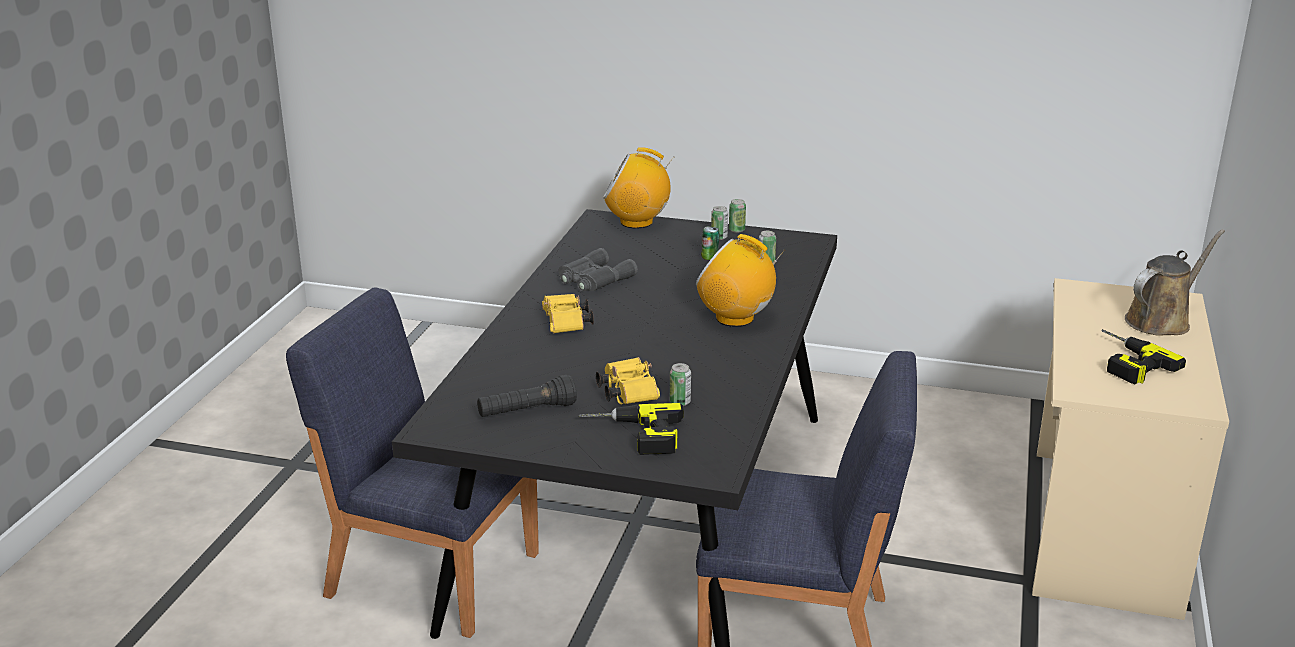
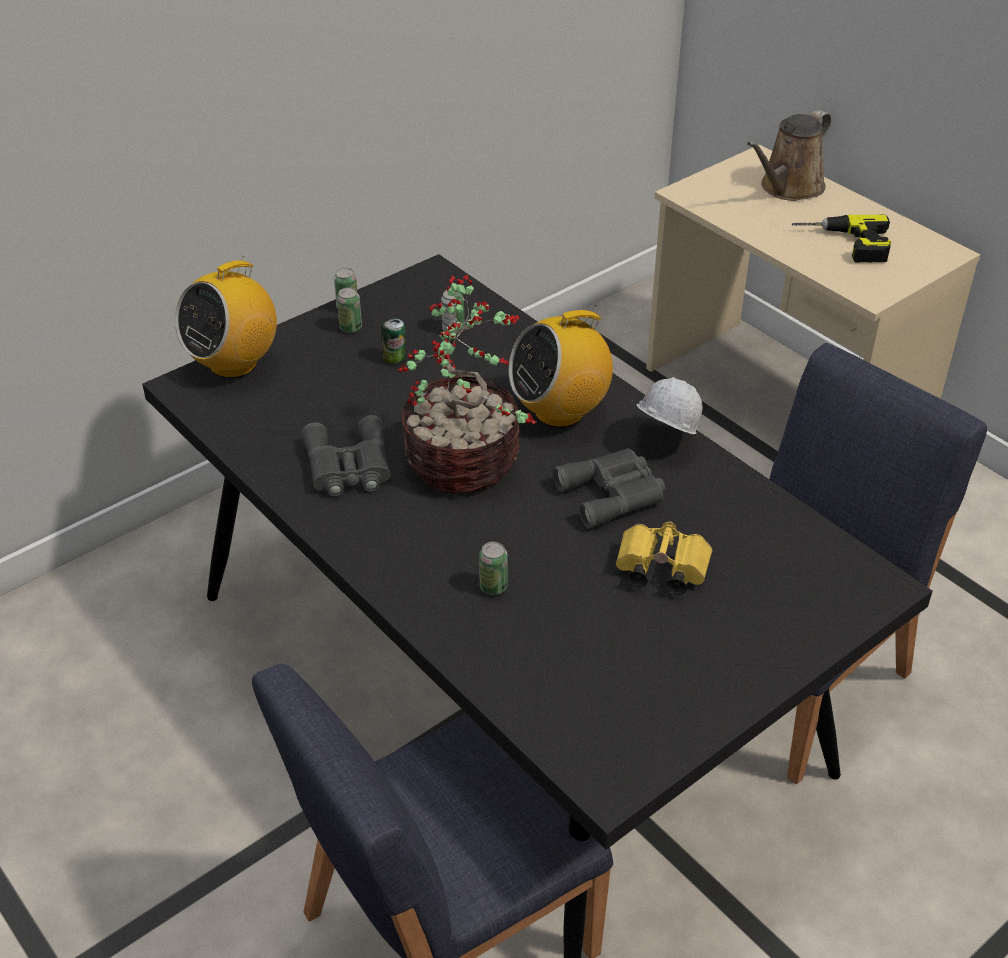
camera: 55 degrees left, 15 degrees up
(527, 411) = (634, 673): black flashlight -> none
(567, 325) = (447, 543): yellow binoculars -> none
(632, 436) = (760, 612): power drill -> none
(645, 307) = (465, 462): none -> potted plant
(680, 358) = (613, 494): none -> grey binoculars
(680, 402) = (714, 541): can -> can (493, 587)
(756, 358) = (663, 442): none -> white hard hat
(1161, 320) = (788, 188): brown watering can -> brown watering can turned 135 degrees counterclockwise

